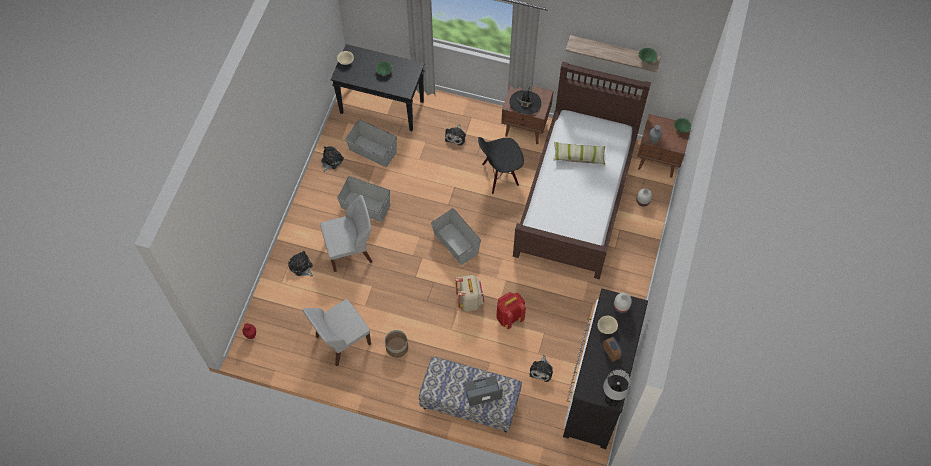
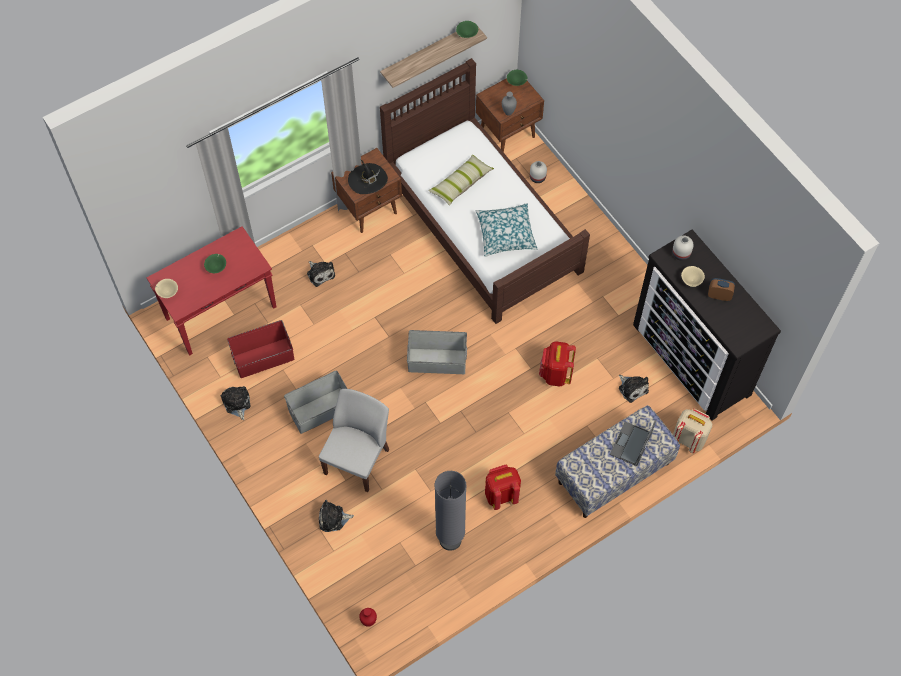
camera: 50 degrees left, 0 degrees up
(341, 341) = (450, 540): white chair -> grey floor lamp
(372, 150) = (263, 357): grey storage box -> red storage box
(383, 107) = (221, 312): black console table -> red console table
(396, 347) = (501, 495): planter -> red backpack
(470, 300) = (508, 394): beige backpack -> beige backpack (688, 439)
(500, 175) = (400, 269): black chair -> none
(567, 208) = (505, 234): none -> pillow
(612, 398) = (763, 328): table lamp -> none

